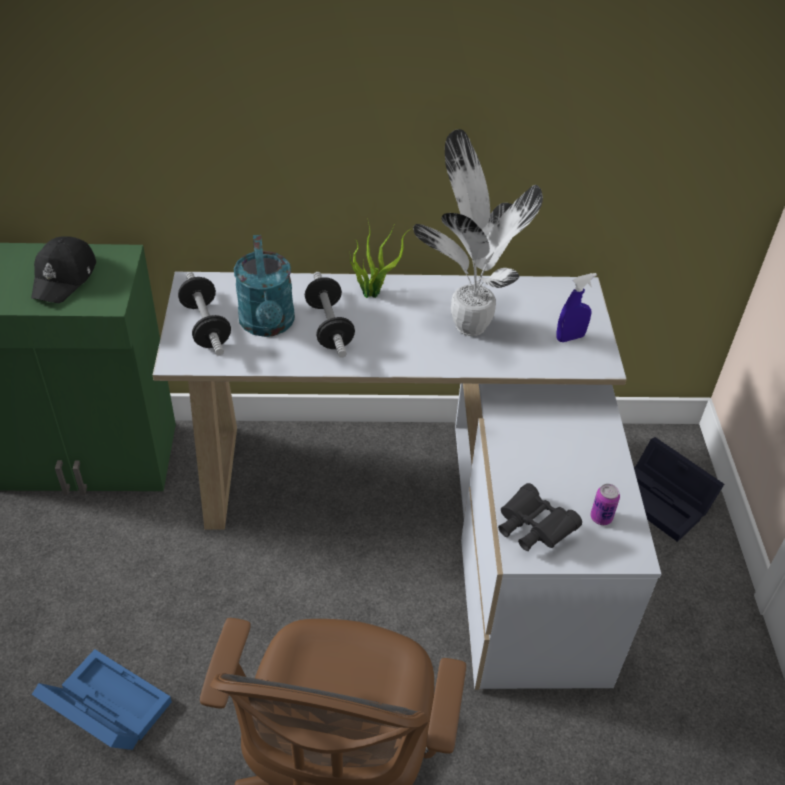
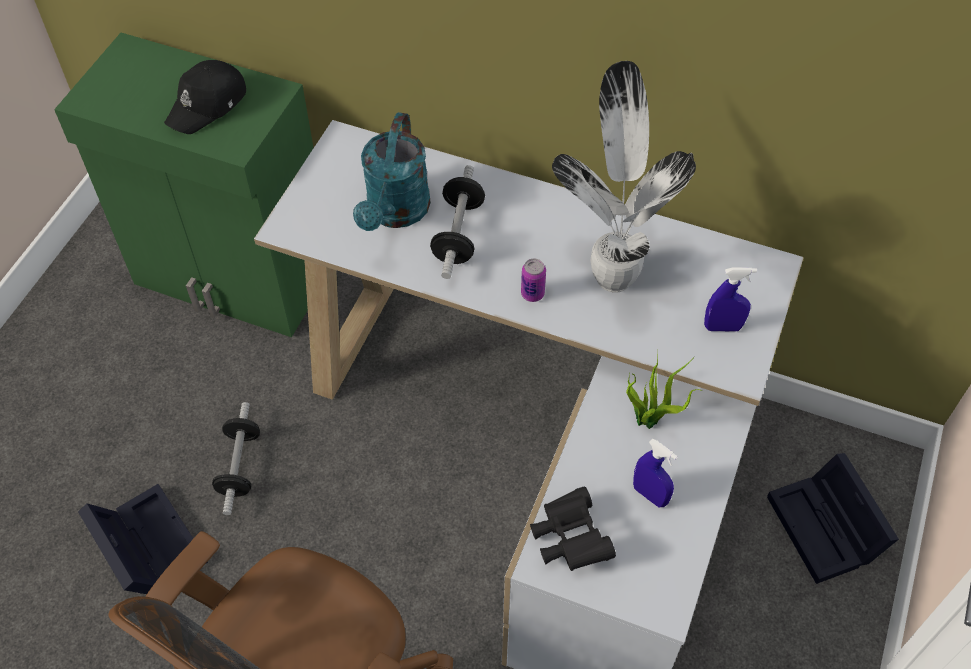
camera: 25 degrees right, 10 degrees up
(104, 707) = (146, 544): blue storage box -> black storage box
(206, 326) = (332, 196): dumbbell -> dumbbell (239, 466)
(373, 293) = (528, 205): potted plant -> potted plant (650, 420)
(574, 477) = (650, 495): none -> blue spray bottle
(601, 517) = (653, 553): can -> can (532, 294)

